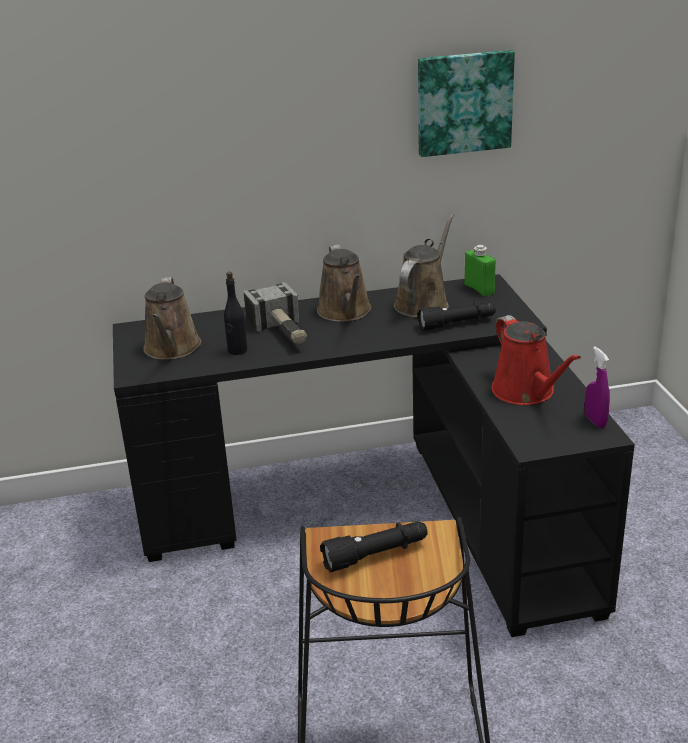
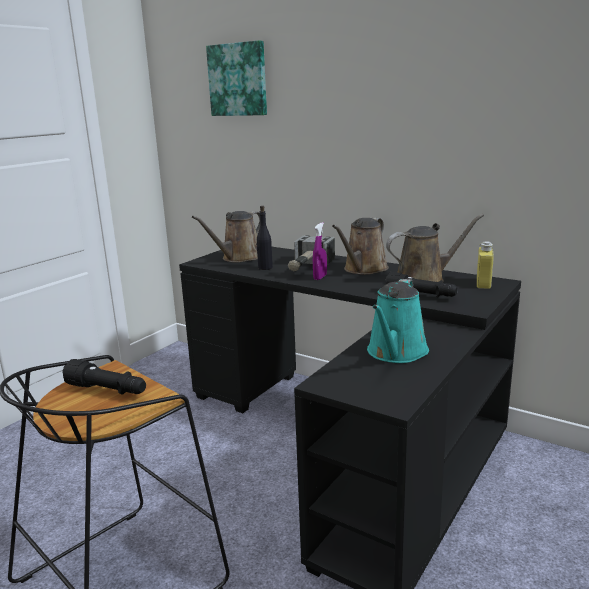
camera: 45 degrees right, 10 degrees down
(464, 102) = (501, 111): picture -> picture (238, 80)
(479, 289) = (483, 283): green bottle -> yellow bottle
(526, 392) = (396, 353): red watering can -> turquoise watering can
(595, 421) = (408, 391): purple spray bottle -> purple spray bottle (320, 277)

